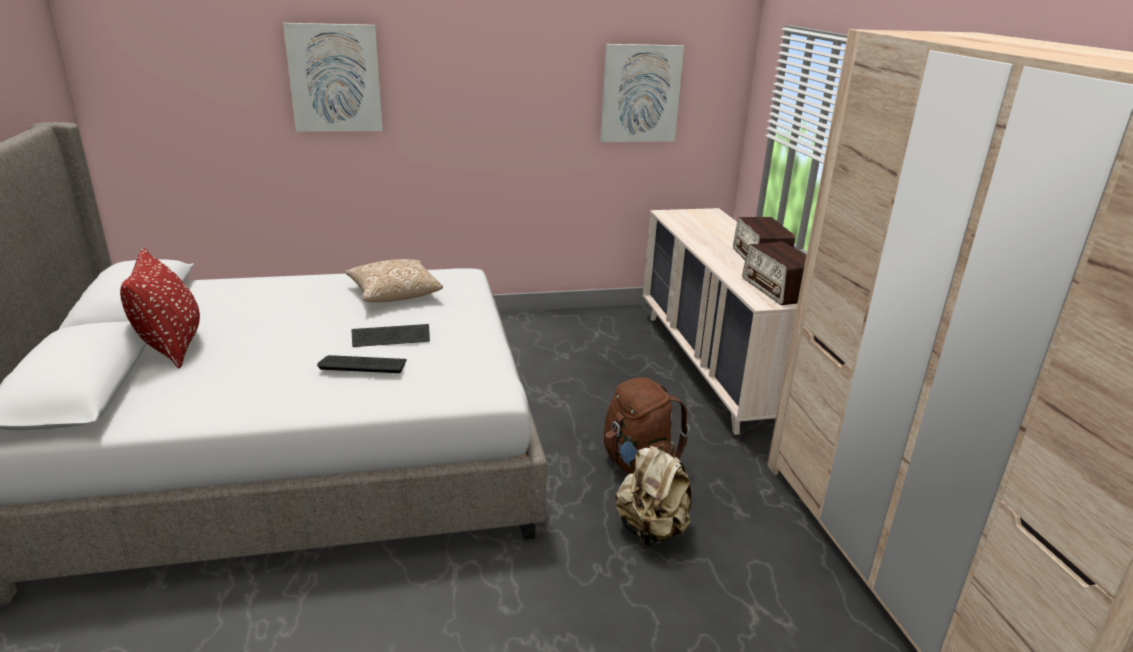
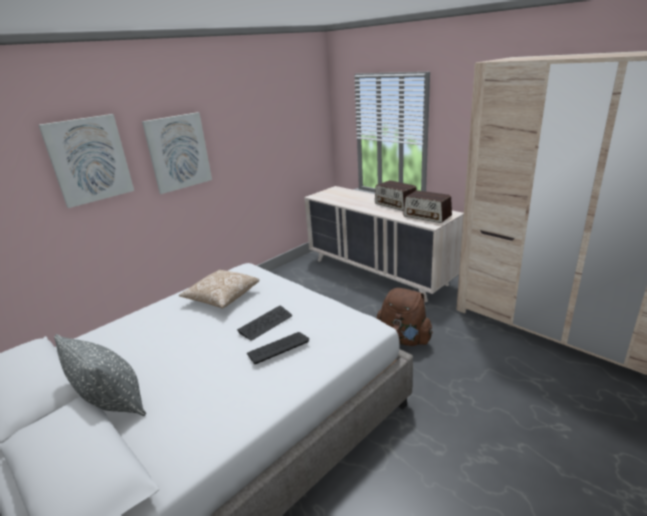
camera: 30 degrees left, 0 degrees up
(172, 347) = (113, 404): red pillow -> grey pillow
(640, 93) = (281, 128): picture -> picture (178, 152)
(651, 530) = (450, 368): beige backpack -> none

